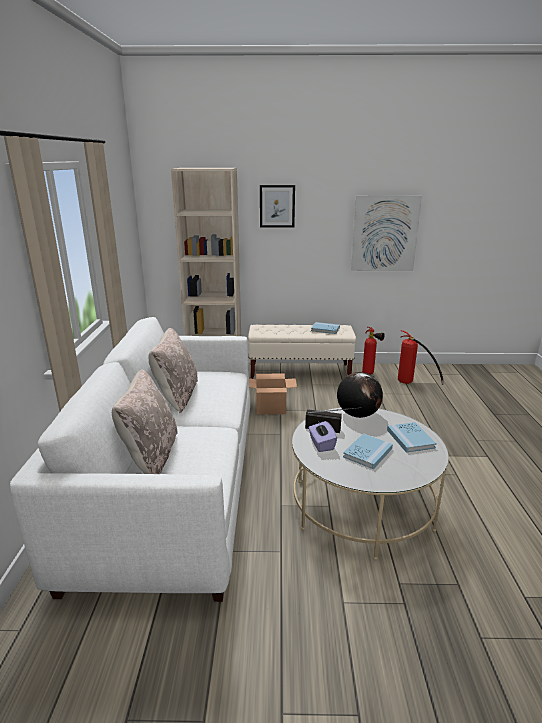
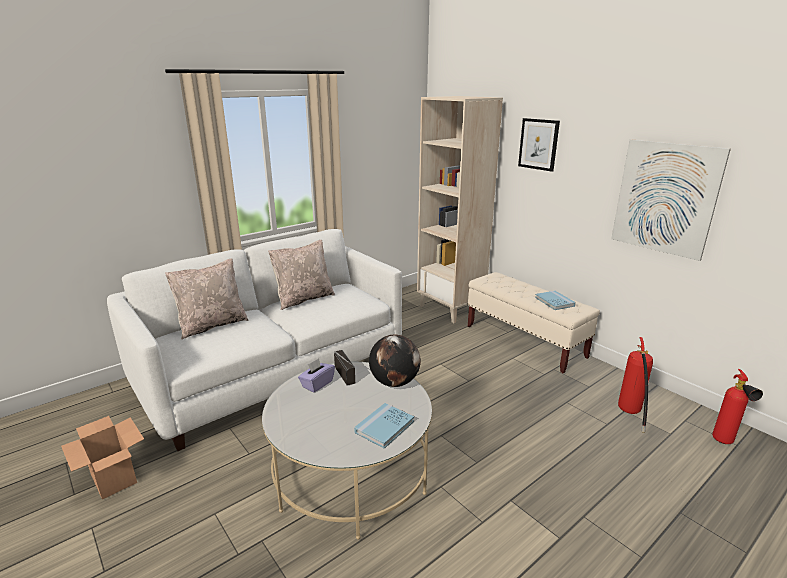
camera: 50 degrees right, 0 degrees up
(271, 409) = (435, 358): cardboard box -> cardboard box (114, 478)
(367, 453) = (329, 411): blue book -> none
(370, 374) = (599, 380): fire extinguisher -> fire extinguisher (725, 443)

